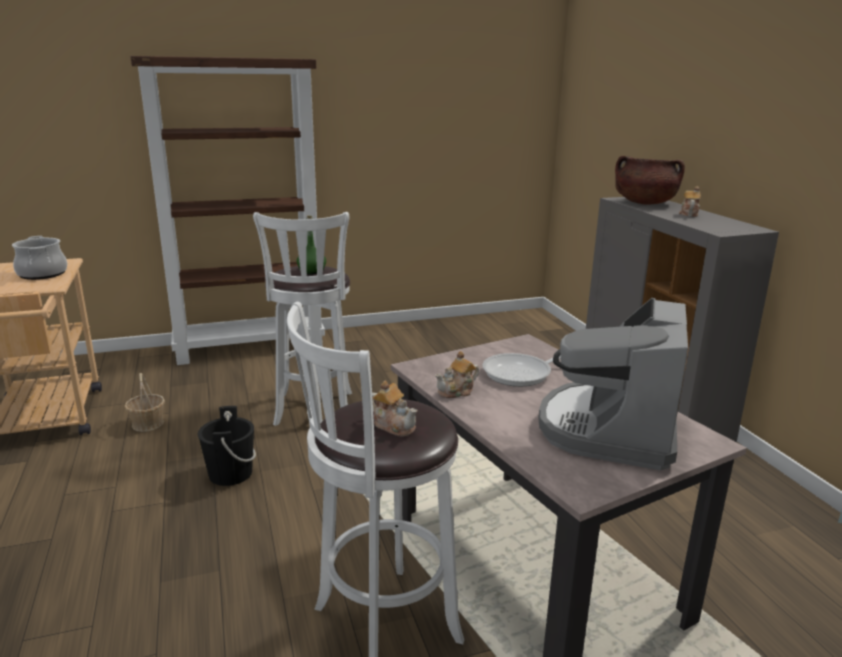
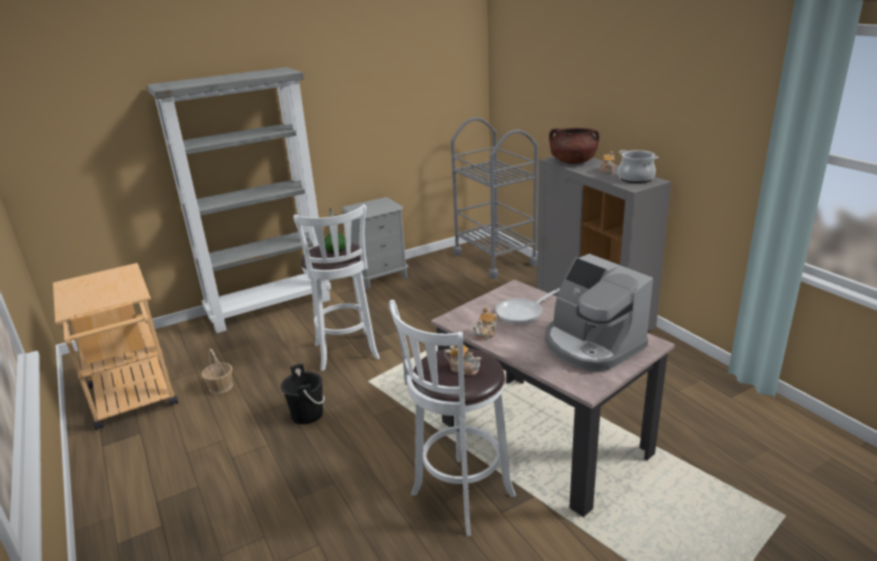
camera: 10 degrees left, 5 degrees up
(42, 274) = (118, 284): cooking pot -> cooking pot (635, 178)
(251, 347) = (270, 307): brown bookcase -> grey bookcase
(392, 333) = (380, 277): none -> grey nightstand
(539, 332) = (495, 259): none -> grey cart
(610, 429) = (591, 345): coffee machine -> coffee machine turned 45 degrees counterclockwise

